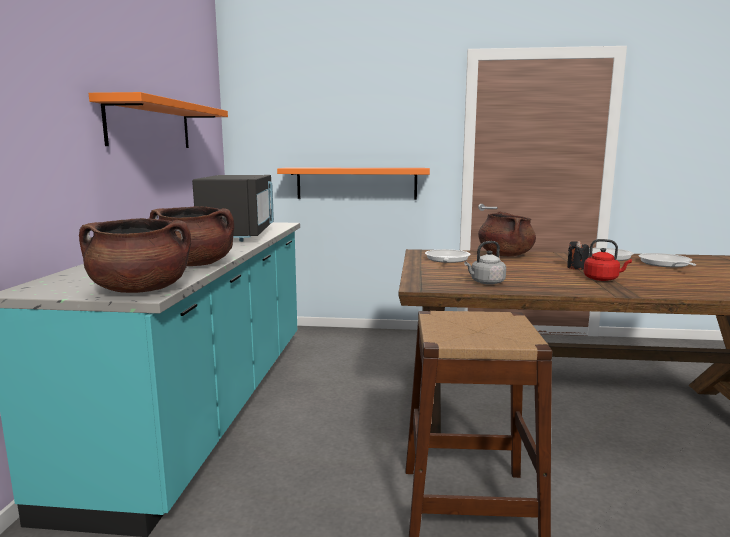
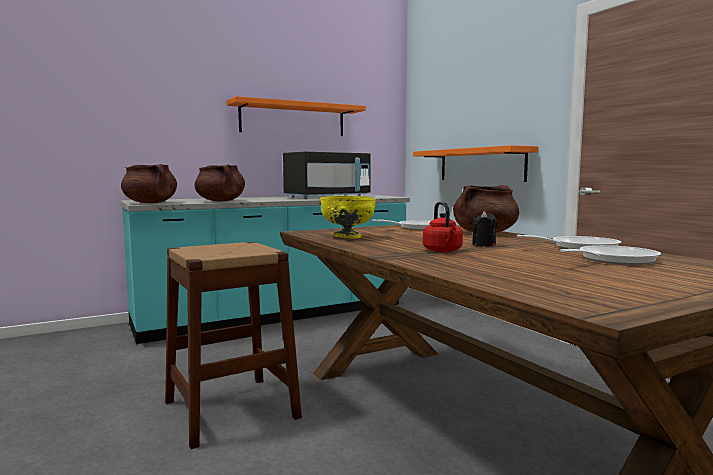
camera: 55 degrees right, 5 degrees down
(486, 282) = (347, 237): grey kettle -> yellow bowl

